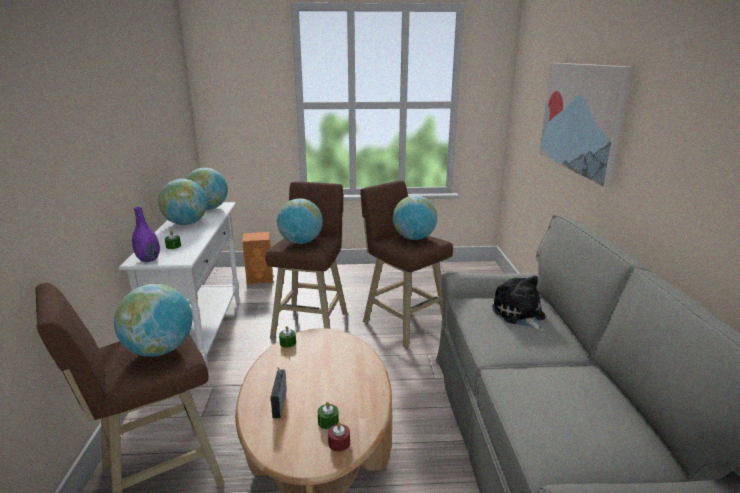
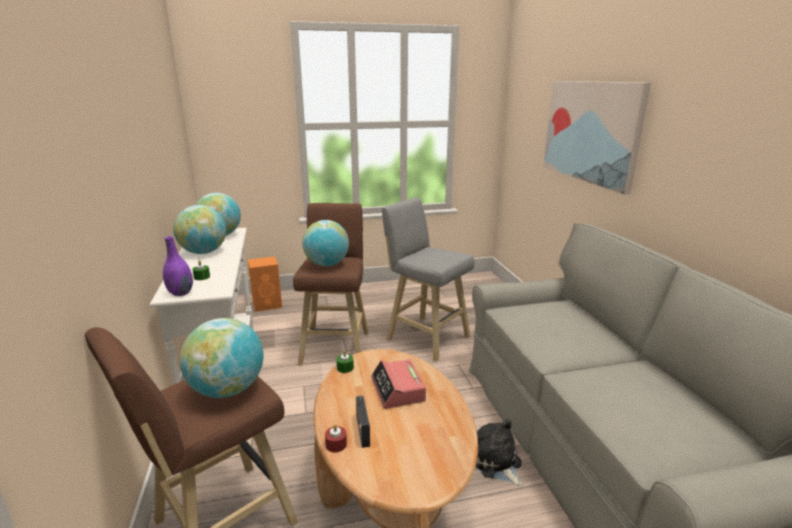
camera: 10 degrees left, 0 degrees up
(328, 369) = (398, 390): none -> alarm clock
(328, 421) = (420, 444): green candle -> none
(339, 443) = (440, 464): red candle -> red candle (336, 444)
(403, 322) = (425, 337): brown stool -> grey stool
(414, 238) = (437, 253): globe -> none
(519, 315) = (559, 319): plush toy -> plush toy (495, 462)

